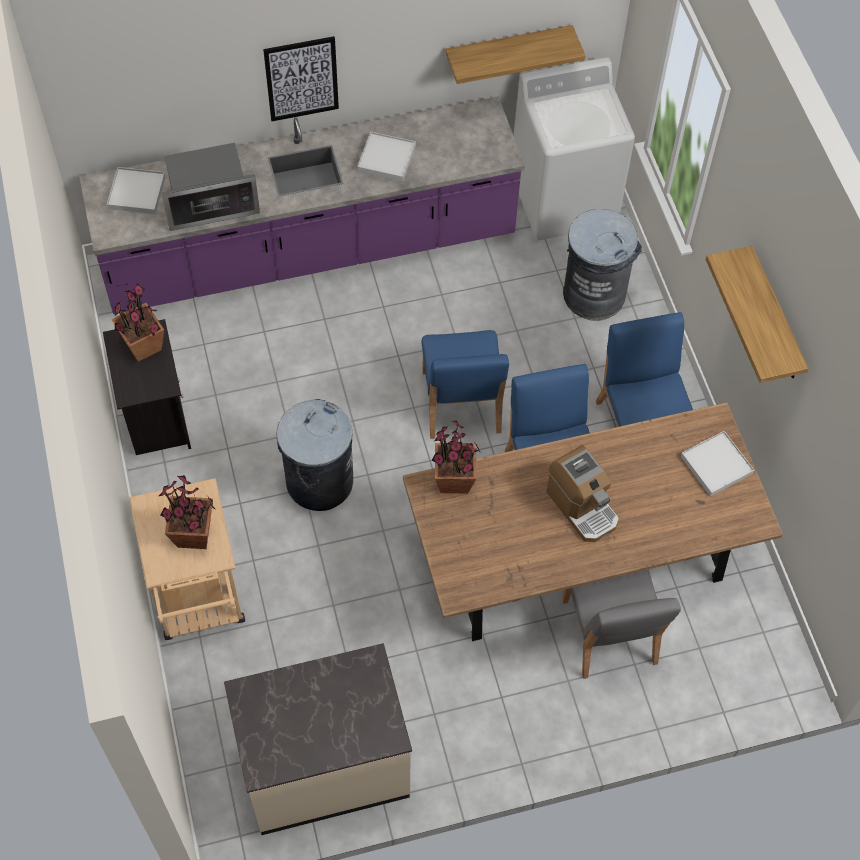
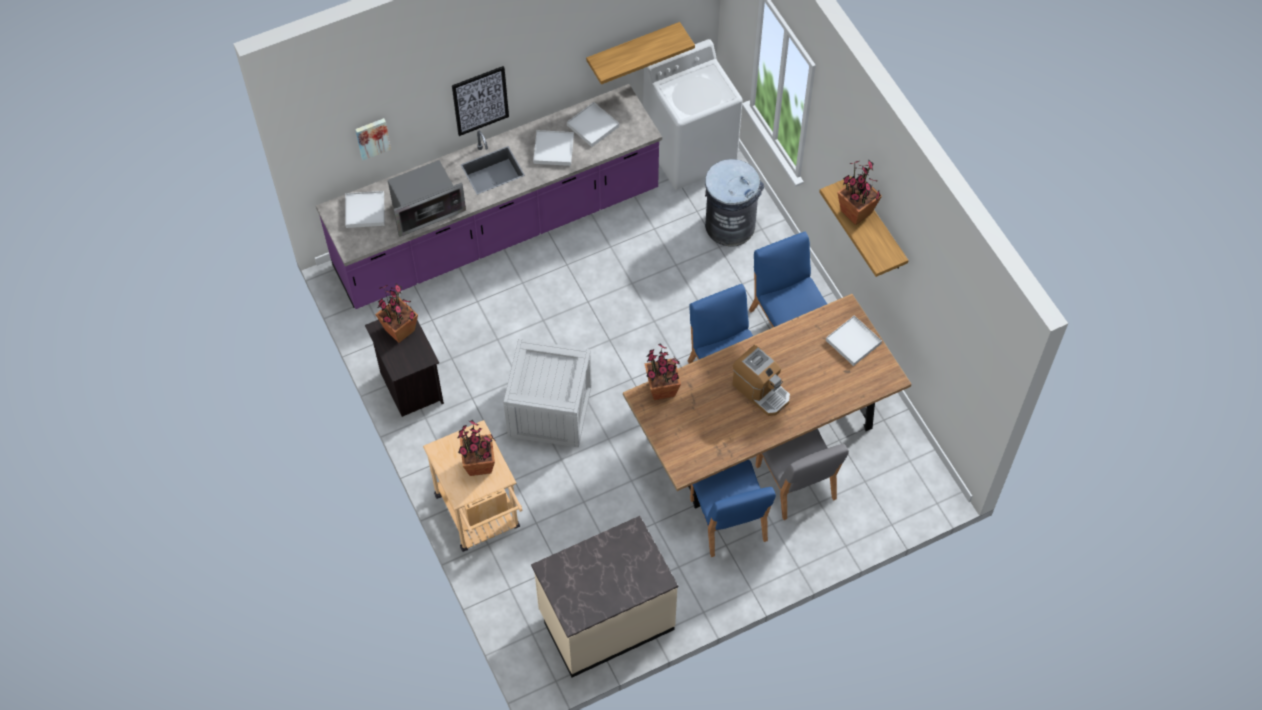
camera: 10 degrees left, 0 degrees up
(155, 100) = (372, 137): none -> picture
(319, 481) = (550, 410): grey trash can -> crate
(442, 139) = (593, 126): none -> white tray
(460, 403) = (645, 330): blue chair -> blue chair (728, 521)
(749, 294) = (856, 213): none -> potted plant

